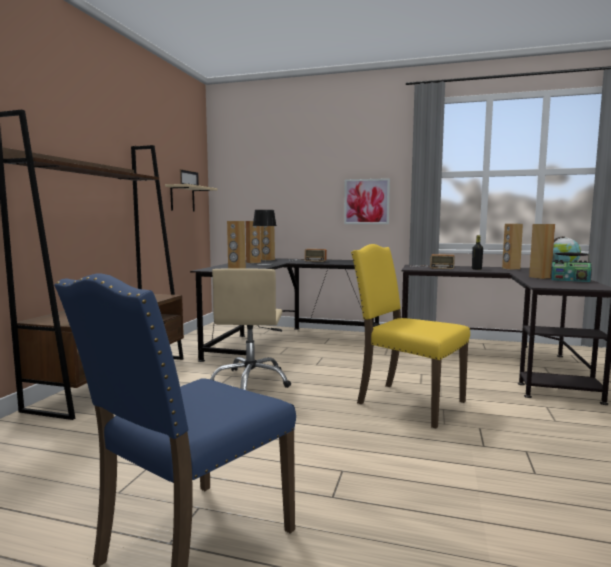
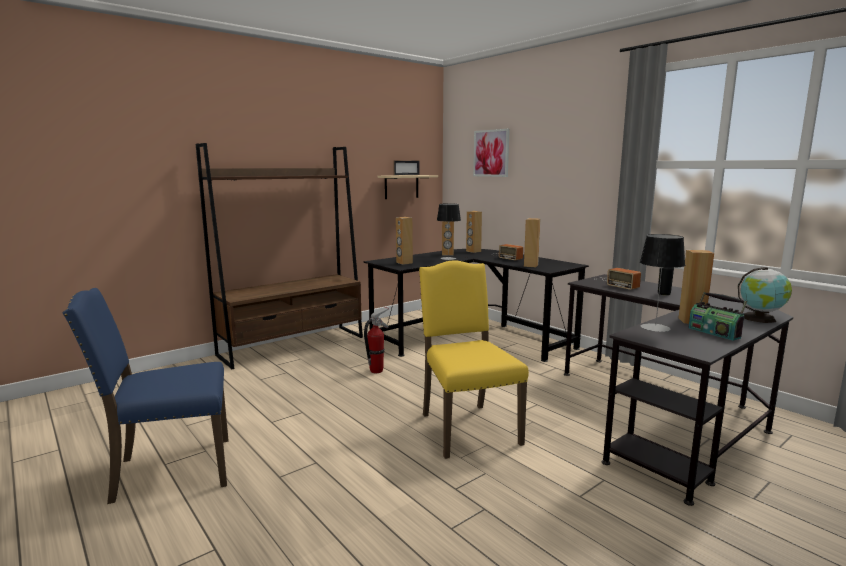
camera: 35 degrees right, 5 degrees up
(251, 381) = (377, 370): beige office chair -> fire extinguisher
(366, 201) = (577, 194): picture -> picture (491, 153)
(510, 268) = (717, 299): brown speaker -> brown speaker (530, 265)
(538, 281) = (655, 327): none -> table lamp

